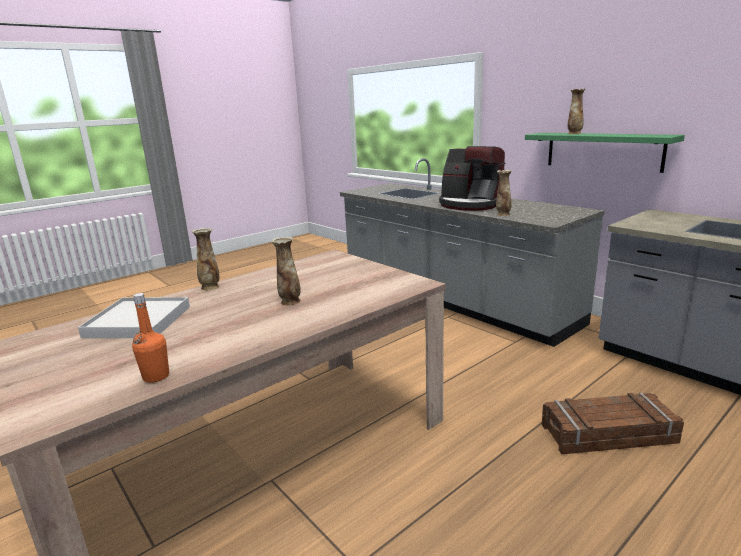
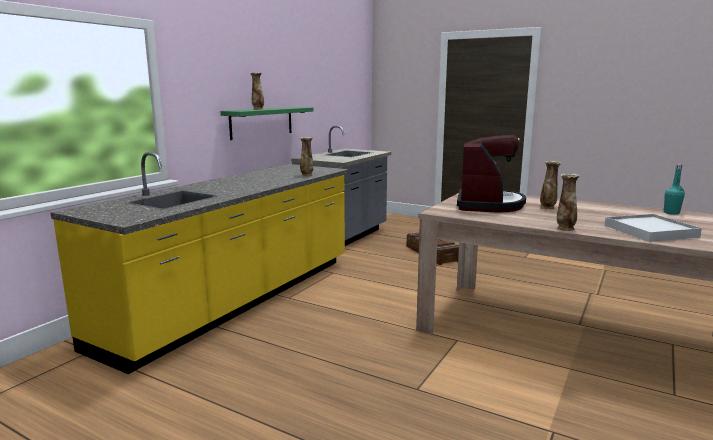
camera: 110 degrees left, 5 degrees down
(156, 376) = (671, 213): orange bottle -> turquoise bottle
(451, 299) = (237, 299): grey counter -> yellow counter
(470, 204) = (261, 181): coffee machine -> coffee machine (488, 204)

